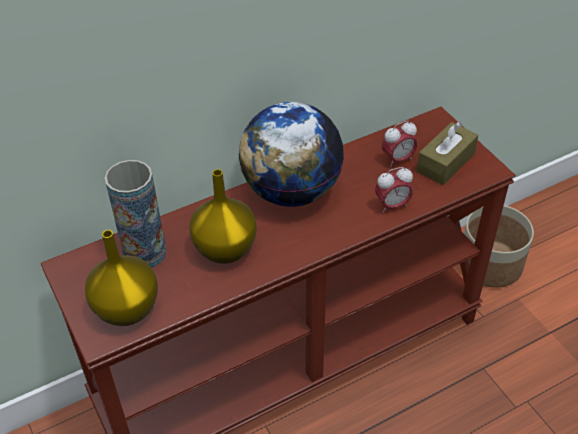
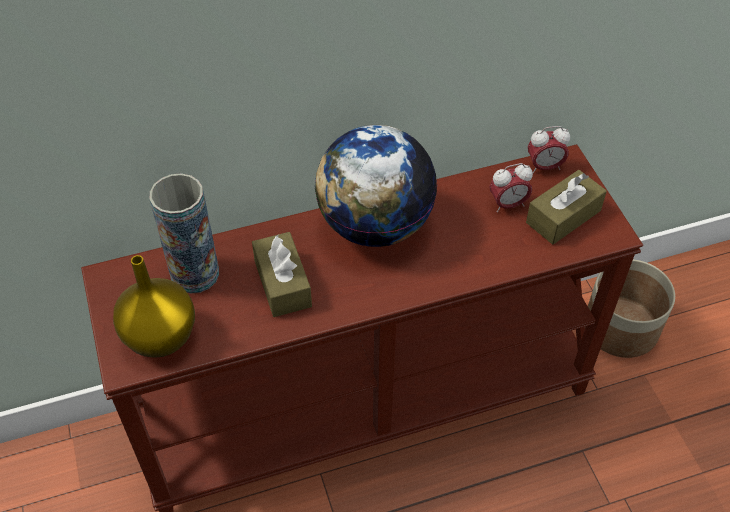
camera: 10 degrees right, 5 degrees up
(224, 249) = (282, 283): yellow vase -> brown tissue box
(392, 205) = (486, 261): alarm clock -> alarm clock (544, 167)

